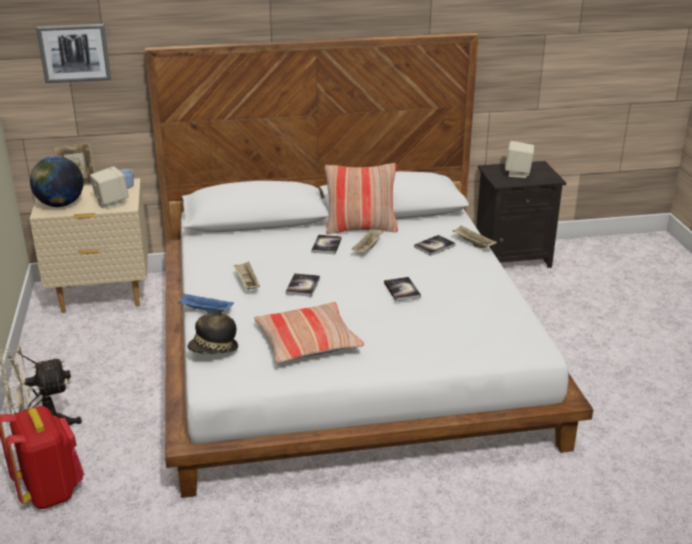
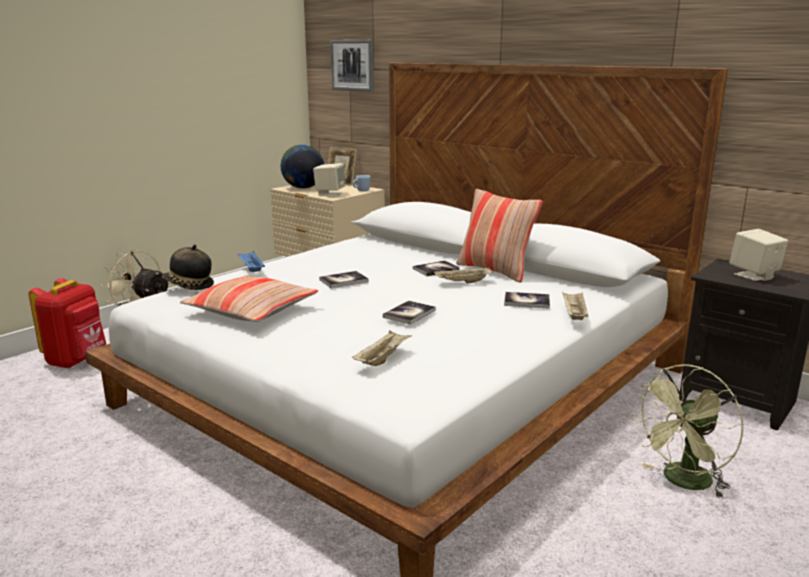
camera: 50 degrees right, 10 degrees down
(247, 283) = (317, 266): beige tray -> beige tray (382, 359)
(563, 321) = (683, 482): none -> green fan

